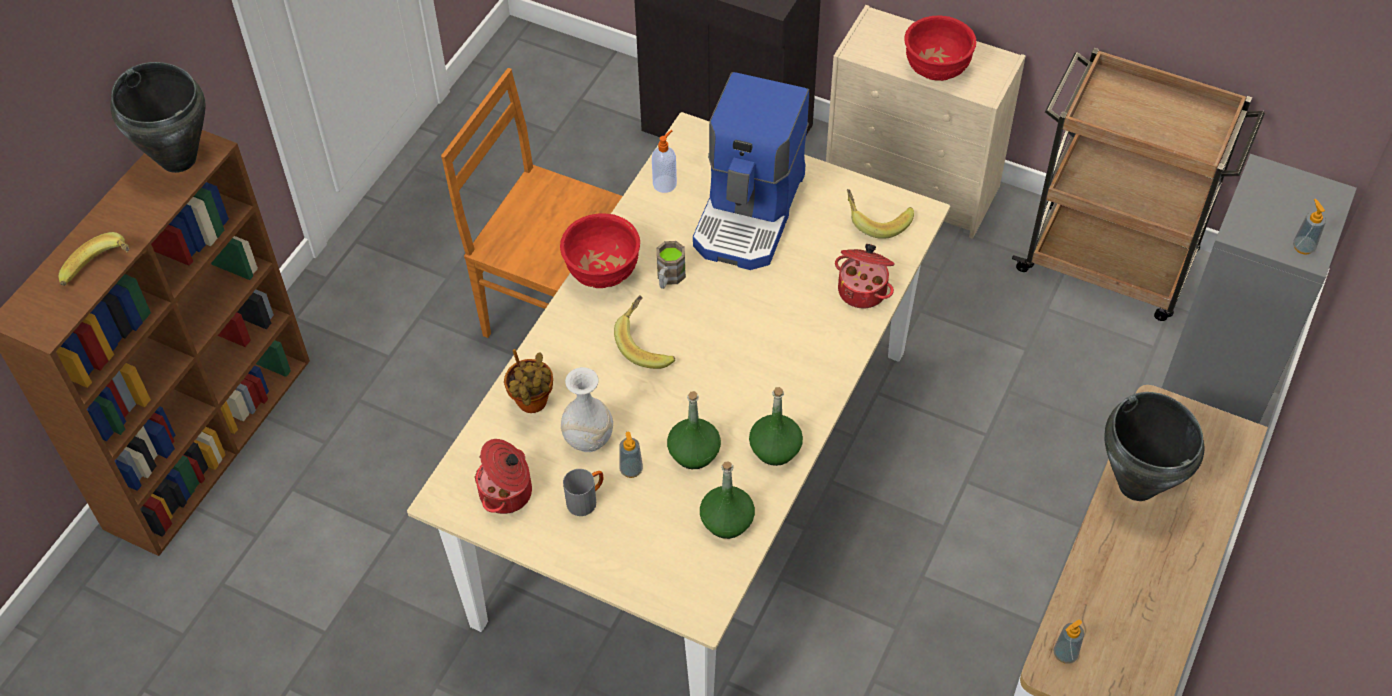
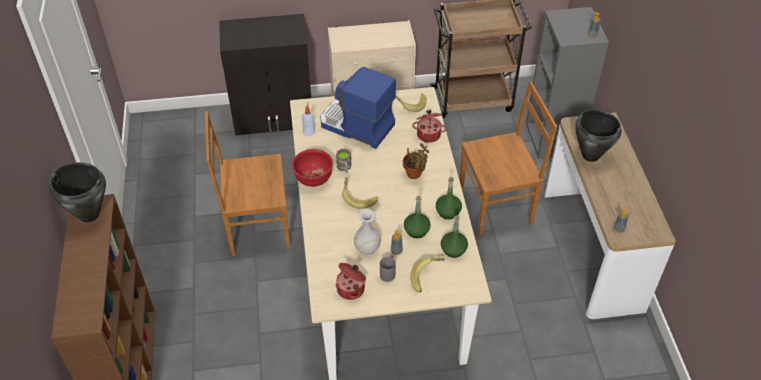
camera: 35 degrees left, 5 degrees down
(102, 272) = (95, 282): banana -> banana (427, 278)
(532, 404) = (330, 247): potted plant -> potted plant (415, 175)
(750, 213) = (356, 126): coffee machine -> coffee machine turned 135 degrees clockwise
(935, 69) = (378, 40): red bowl -> none
(990, 487) = (497, 206): none -> brown chair

